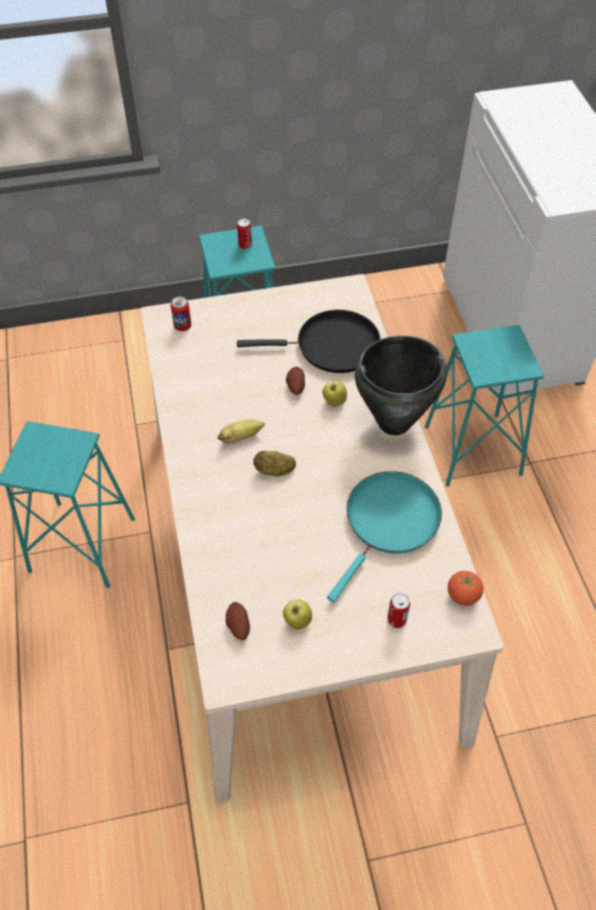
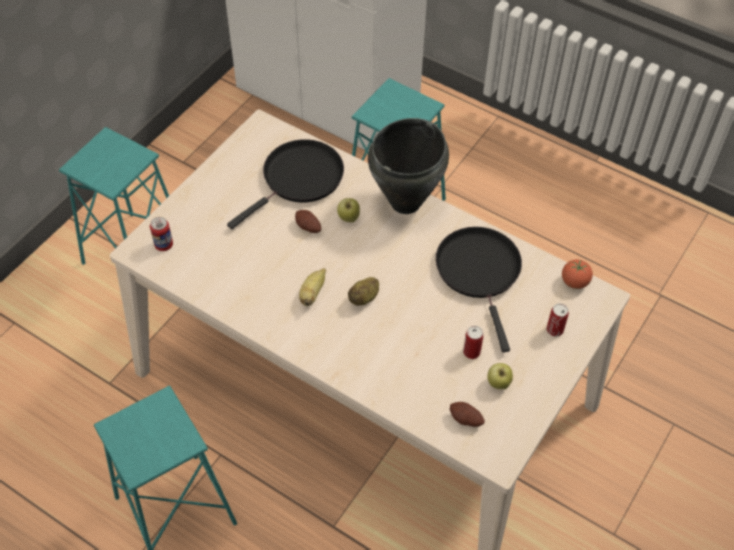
camera: 45 degrees left, 0 degrees up
(245, 245) = (111, 151): can -> can (471, 352)
(389, 522) = (480, 272): turquoise frying pan -> black frying pan

